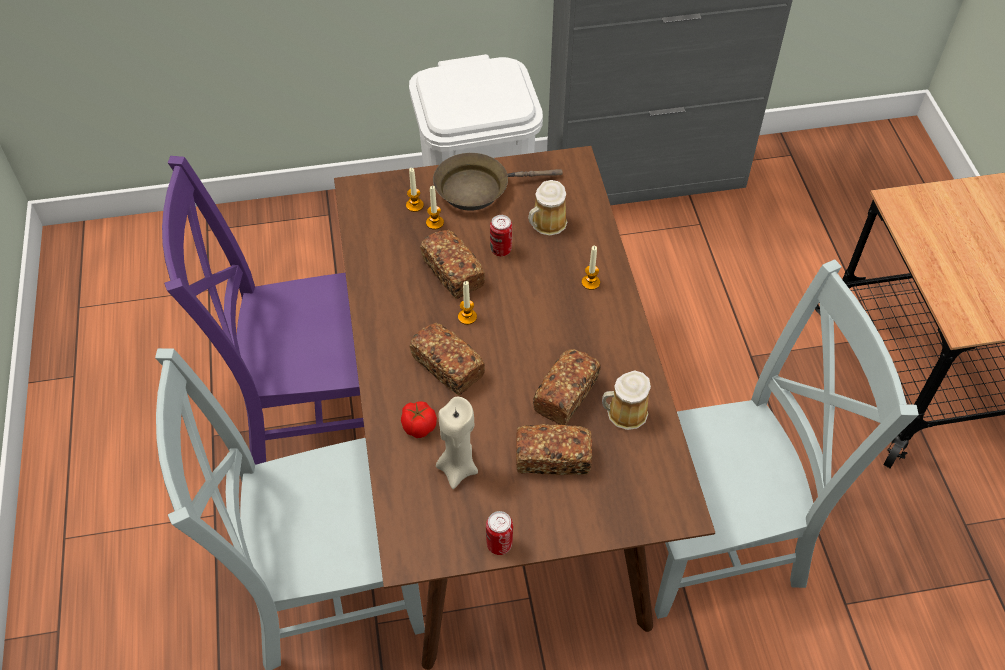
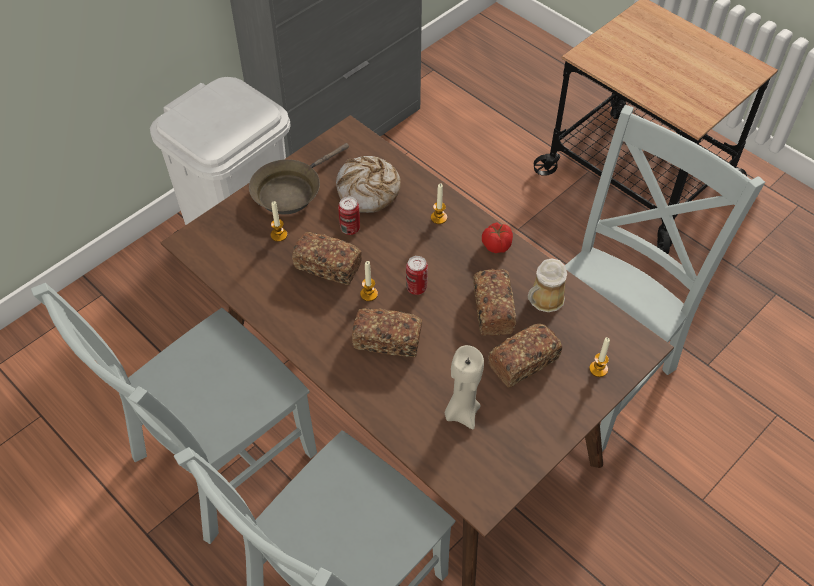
camera: 35 degrees left, 0 degrees up
(312, 409) = (217, 460): purple chair -> grey chair
(414, 205) = (250, 230): candle -> candle (598, 369)
(418, 426) = (404, 399): tomato -> tomato (496, 245)
(499, 544) = (540, 449): can -> can (416, 288)
(546, 224) = (368, 191): mug -> bread

